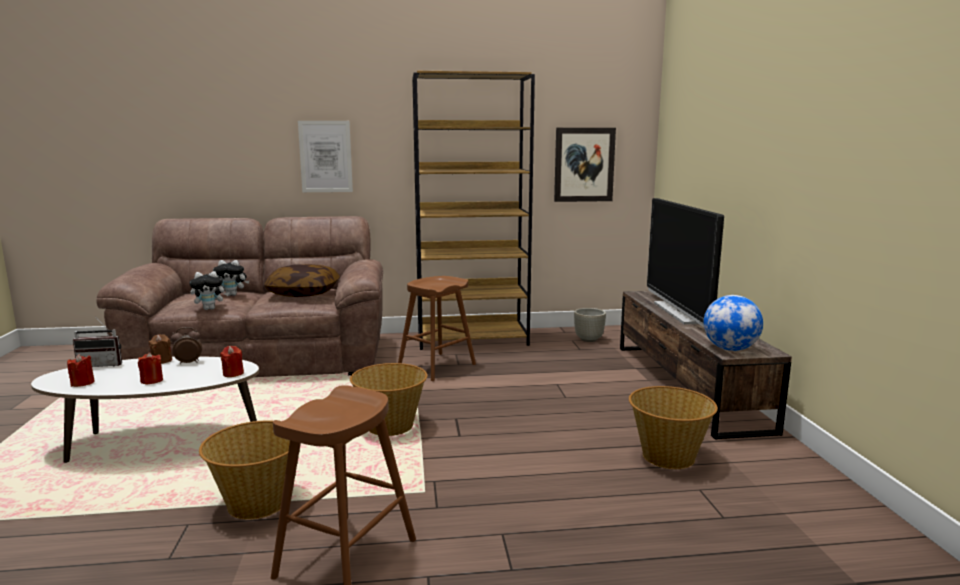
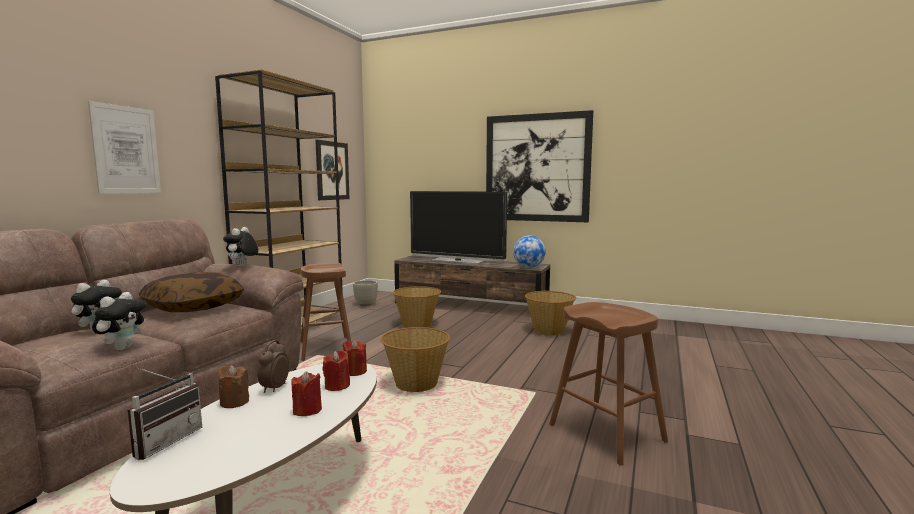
camera: 60 degrees left, 5 degrees down
(82, 383) = (233, 456): red candle -> red candle (337, 386)
(257, 503) = (496, 458): basket -> basket (417, 324)
(359, 266) = (242, 266): none -> plush toy
(802, 175) = (537, 168): none -> picture

